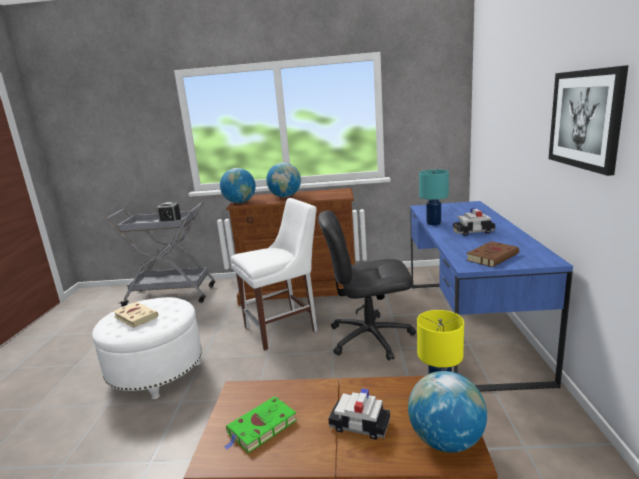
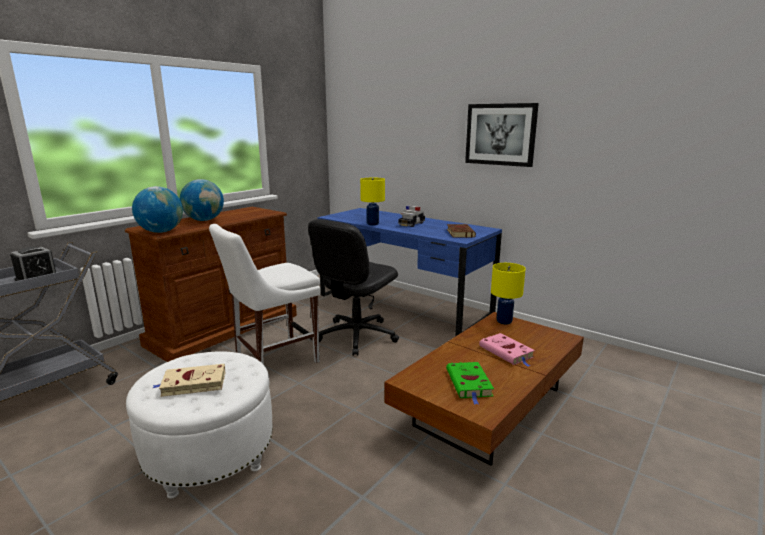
camera: 55 degrees left, 0 degrees up
(284, 328) = (273, 360): white chair -> white chair turned 135 degrees counterclockwise
(359, 425) = (507, 352): toy car -> pink book
(434, 223) = (373, 224): turquoise table lamp -> yellow table lamp
(446, 440) = (547, 336): globe -> none

